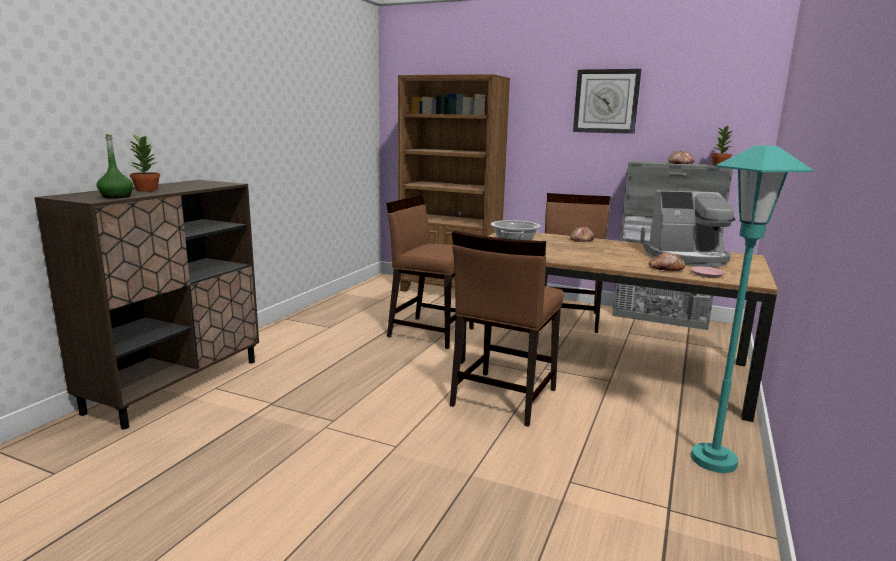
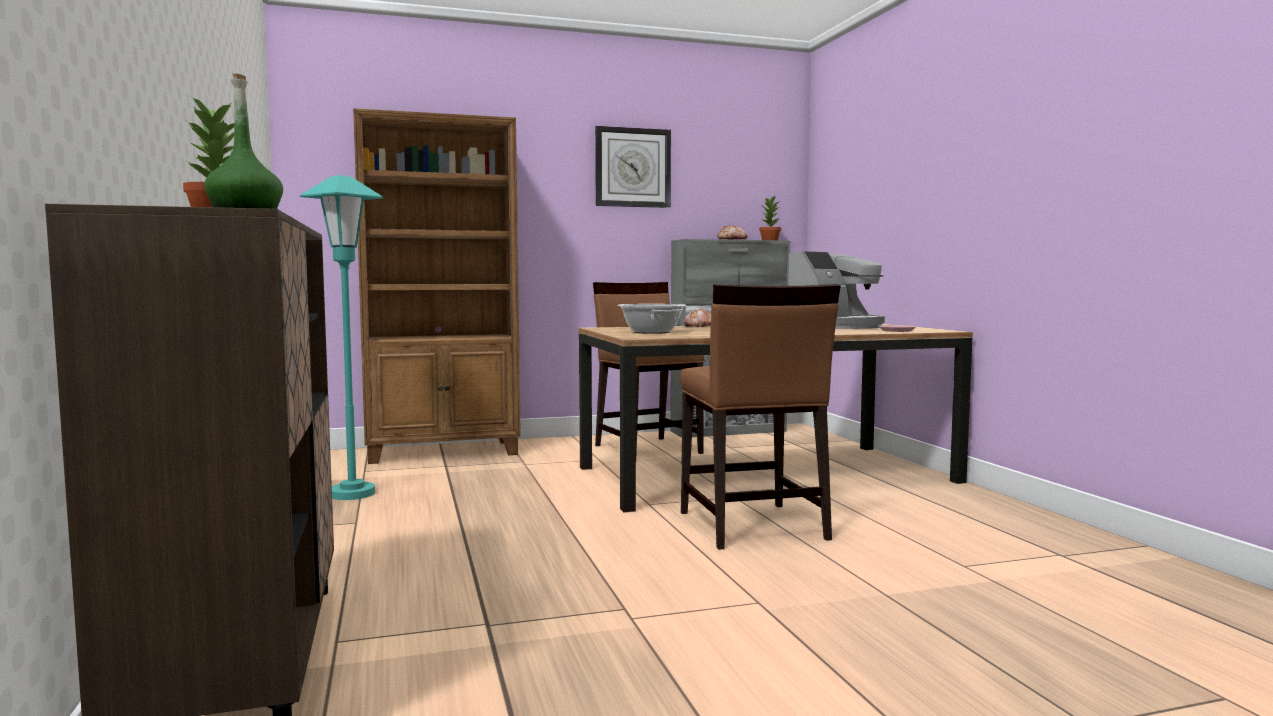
camera: 40 degrees left, 10 degrees down
(430, 332) = (520, 493): brown chair -> none
(665, 269) = (855, 331): bread -> none
(713, 460) = (1006, 514): turquoise floor lamp -> turquoise floor lamp (352, 494)

